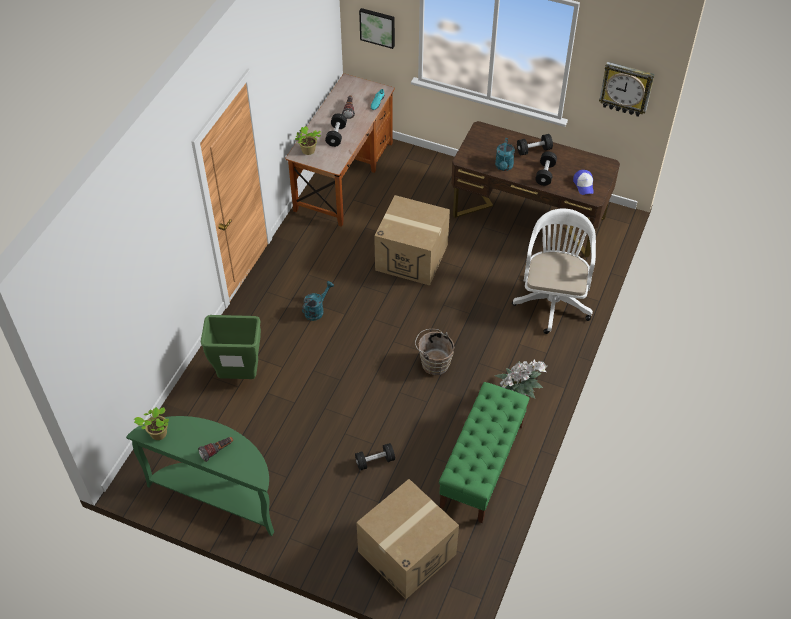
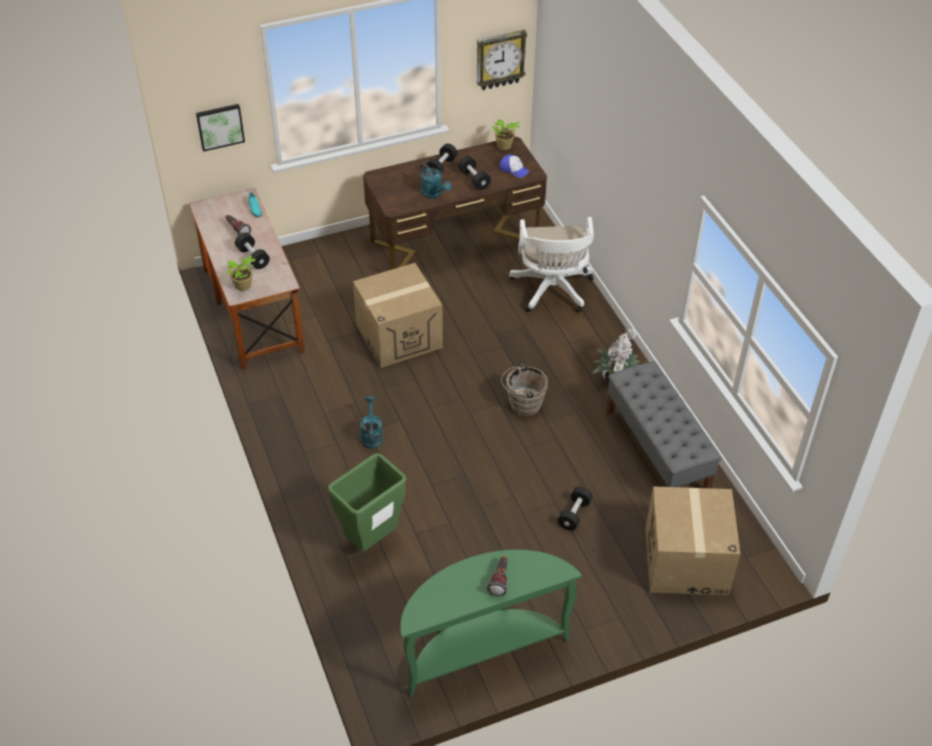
camera: 45 degrees left, 5 degrees down
(157, 434) = (428, 610): potted plant -> potted plant (504, 147)
(482, 466) = (657, 452): green bench -> grey bench
(553, 299) = (552, 291): white office chair -> white office chair turned 150 degrees counterclockwise

